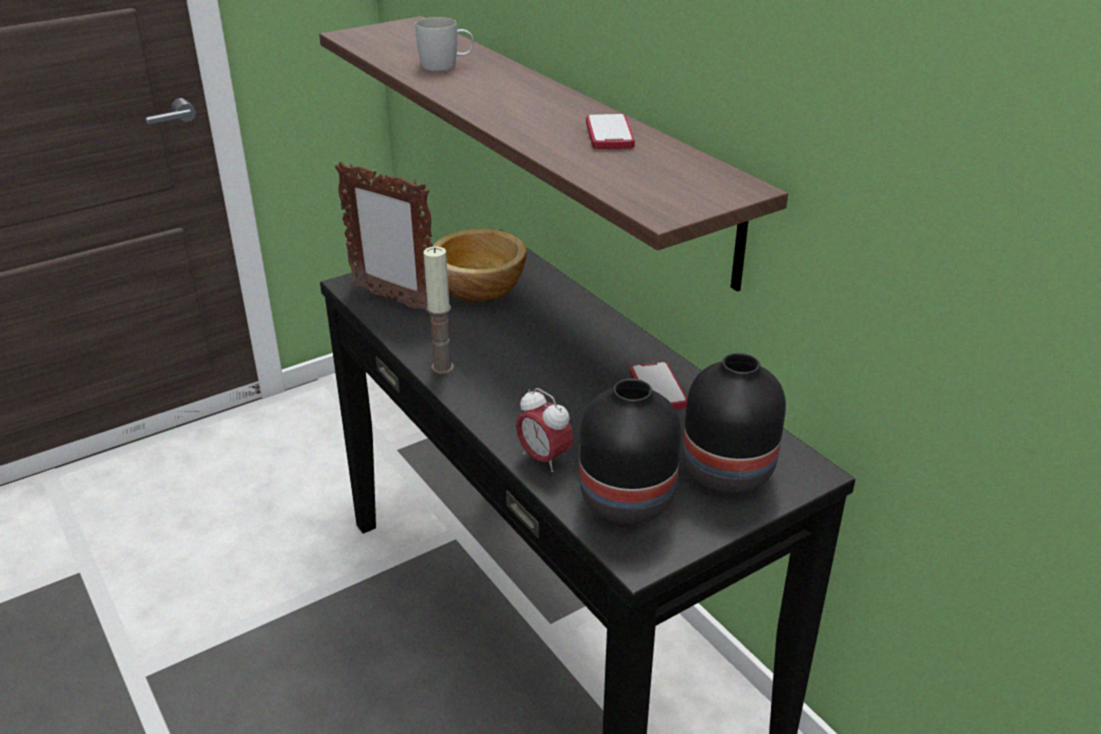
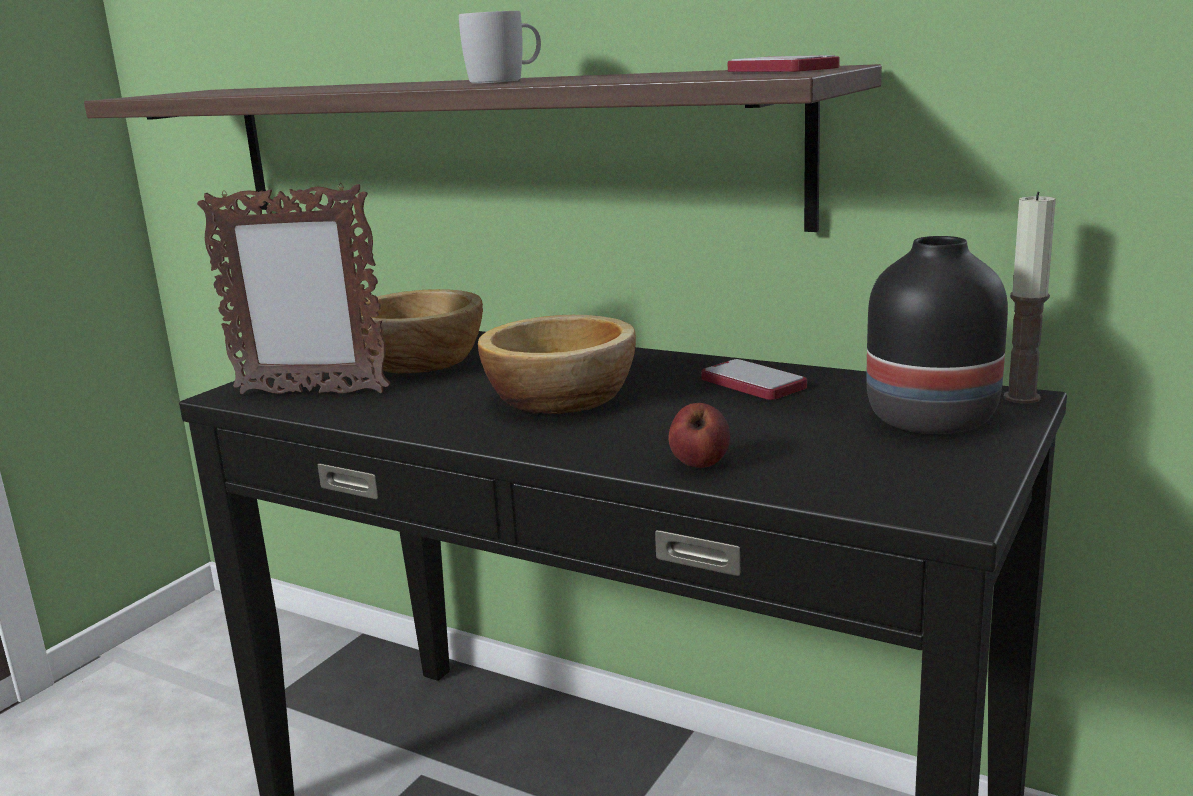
camera: 25 degrees left, 15 degrees down
(442, 367) = (453, 427): candle -> candle (1021, 397)
(446, 65) = (306, 88): white mug -> white mug (505, 80)
(528, 361) = (563, 398): none -> bowl
(544, 459) = (699, 464): alarm clock -> apple
(609, 134) = (603, 75): phone -> phone (781, 70)
(625, 498) = (852, 468): black vase -> none

